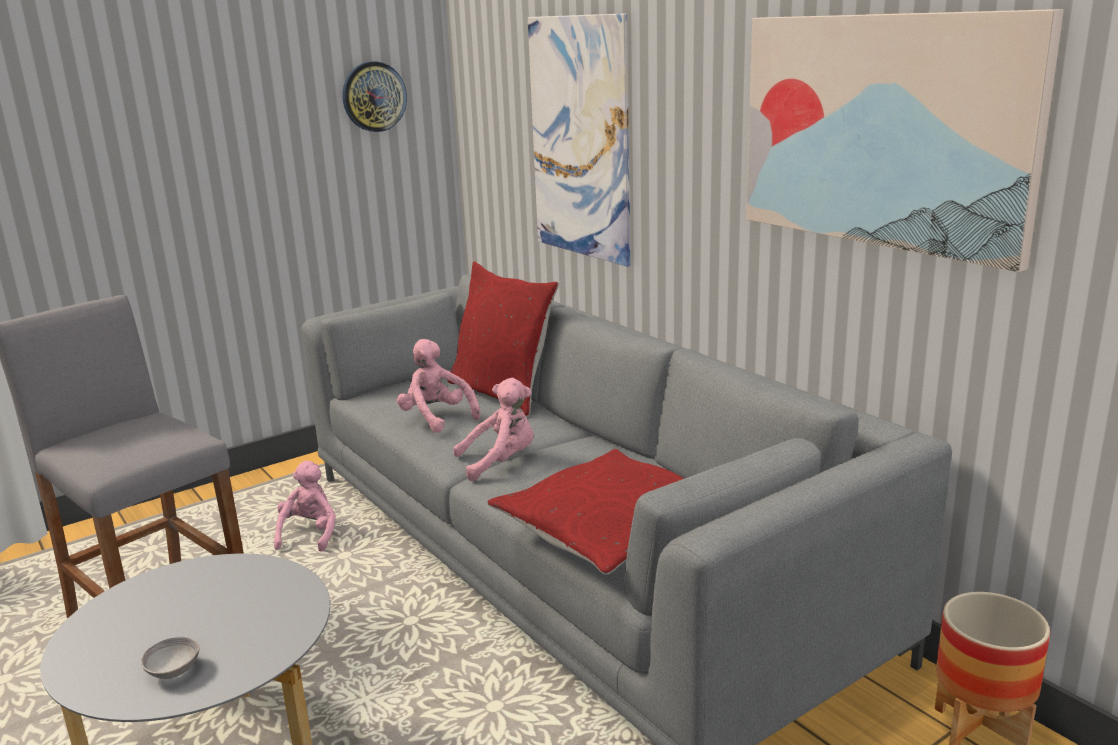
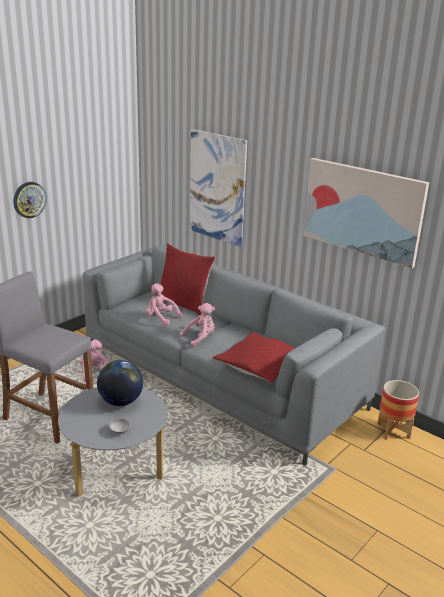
camera: 15 degrees left, 5 degrees up
(231, 594) = (120, 401): none -> globe
(374, 96) = (106, 157): wall clock -> wall clock (29, 199)

